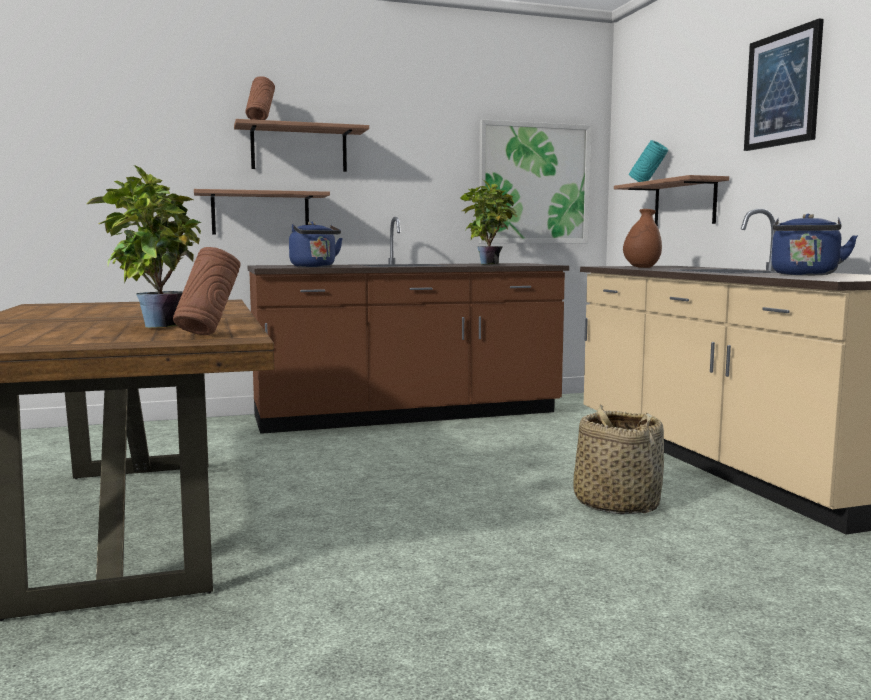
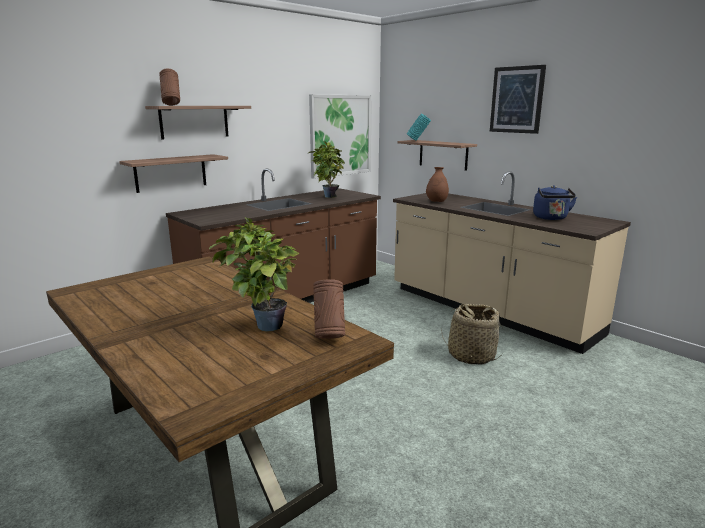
camera: 25 degrees left, 10 degrees up
(314, 266) = (233, 216): blue kettle -> none

